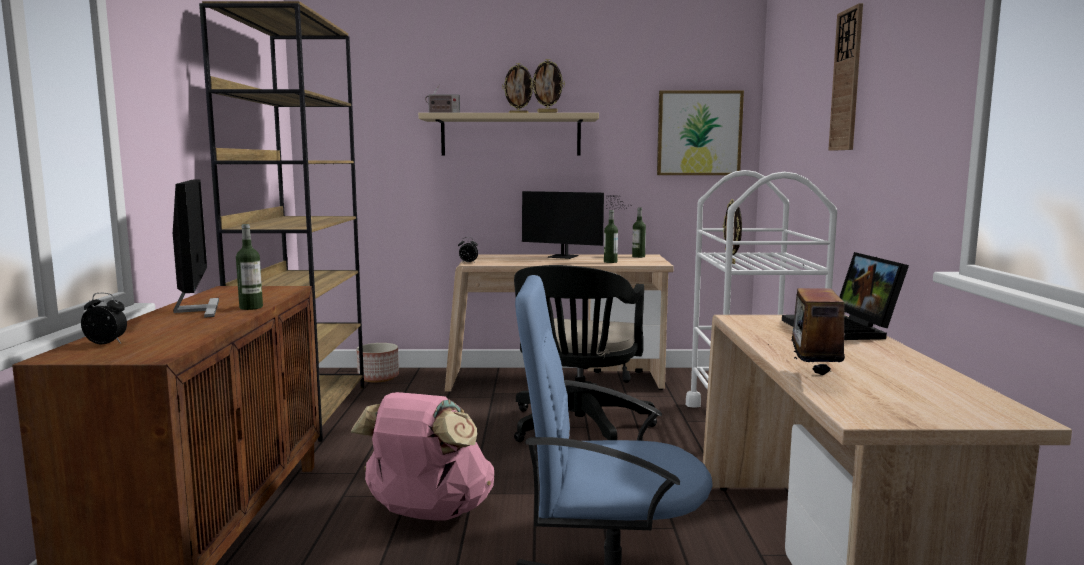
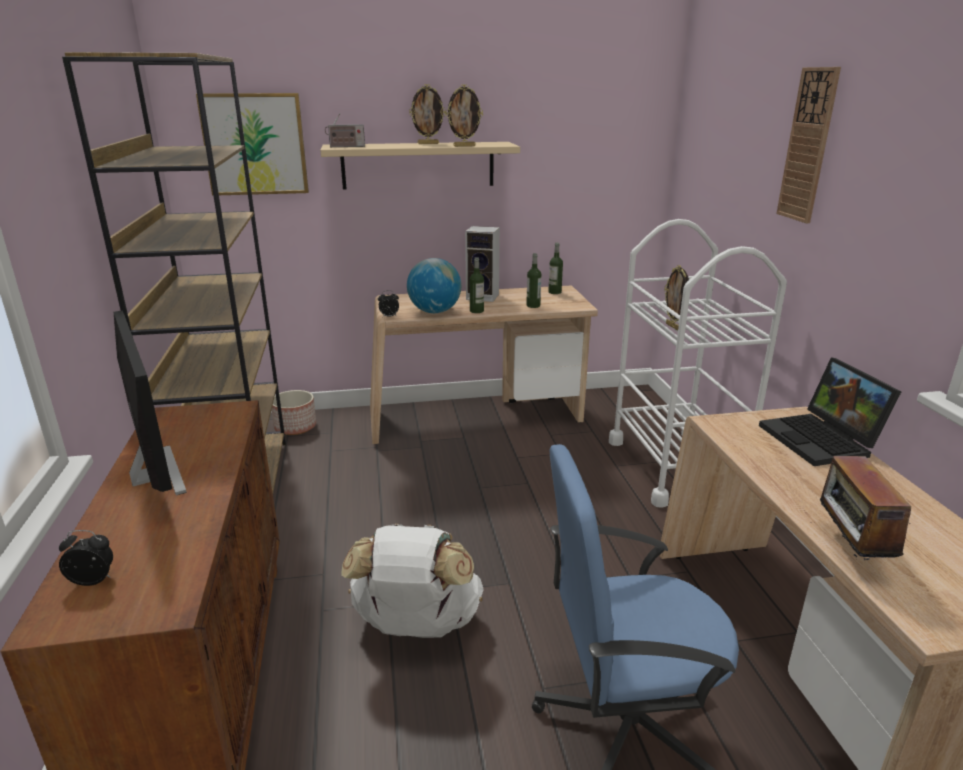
camera: 10 degrees left, 15 degrees up
(251, 307) = (218, 464): bottle -> bottle (476, 311)
(427, 514) = (416, 625): pink backpack -> white backpack
(512, 262) = (434, 312): none -> globe
(566, 257) = (484, 297): monitor -> speaker
(577, 429) = (520, 486): black office chair -> none
(699, 133) = (614, 159): picture -> picture (255, 144)

